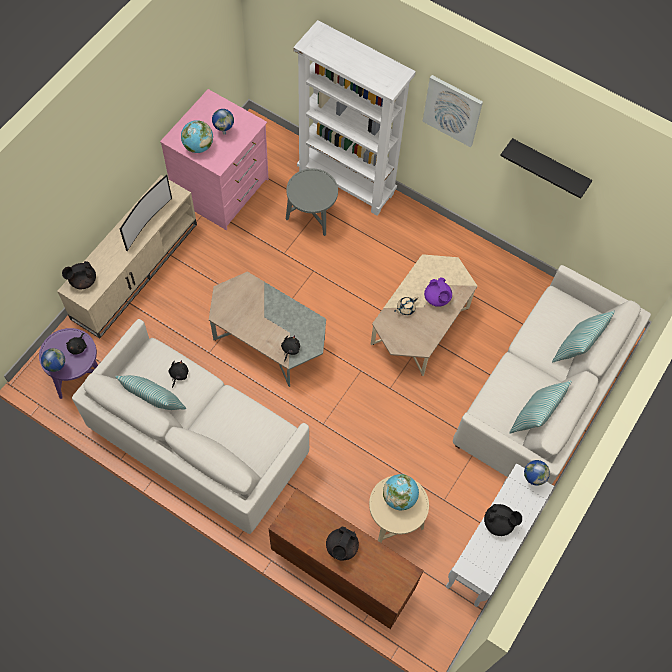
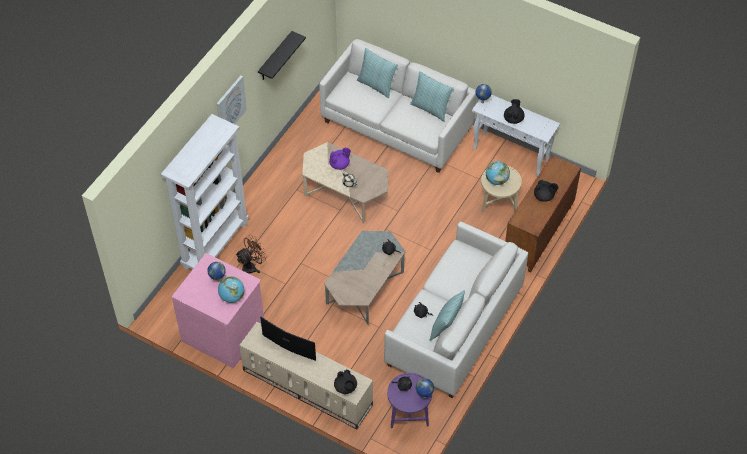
camera: 90 degrees left, 10 degrees down
(311, 219) = (252, 266): grey side table -> brown fan

